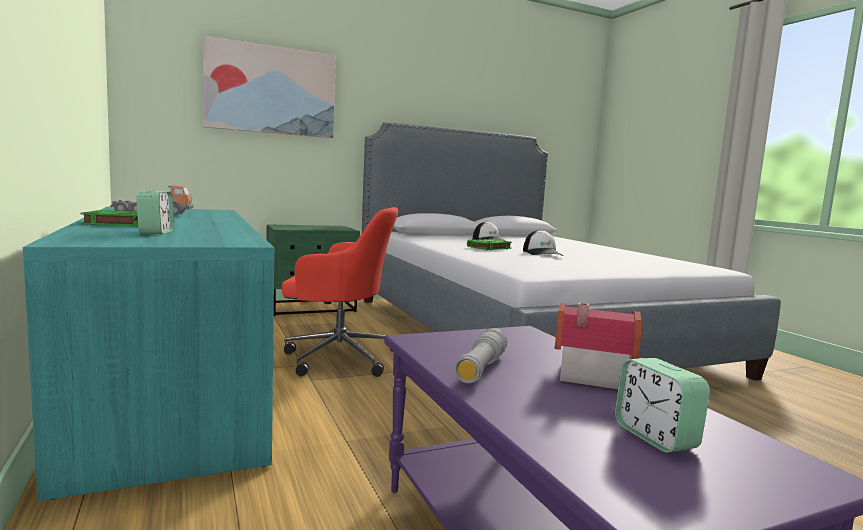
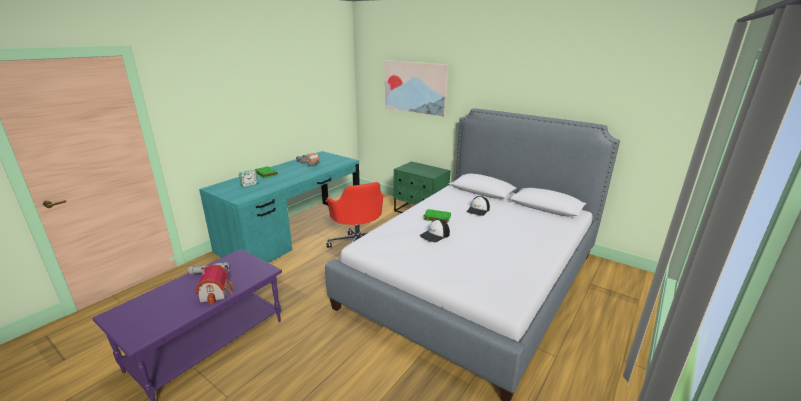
camera: 60 degrees right, 15 degrees up
(655, 437) = (158, 311): alarm clock -> none

